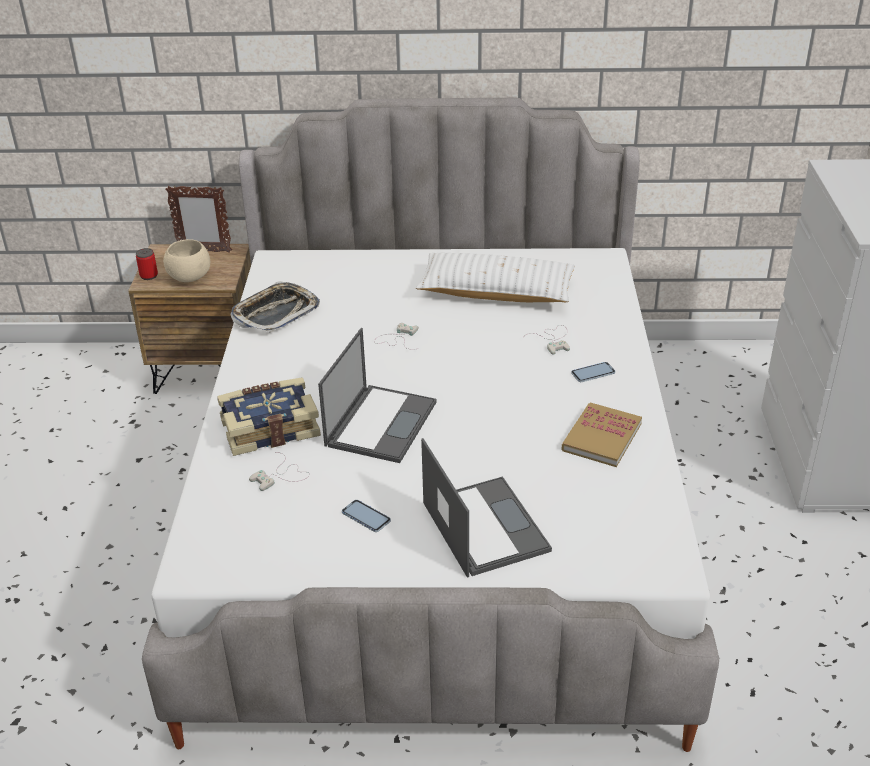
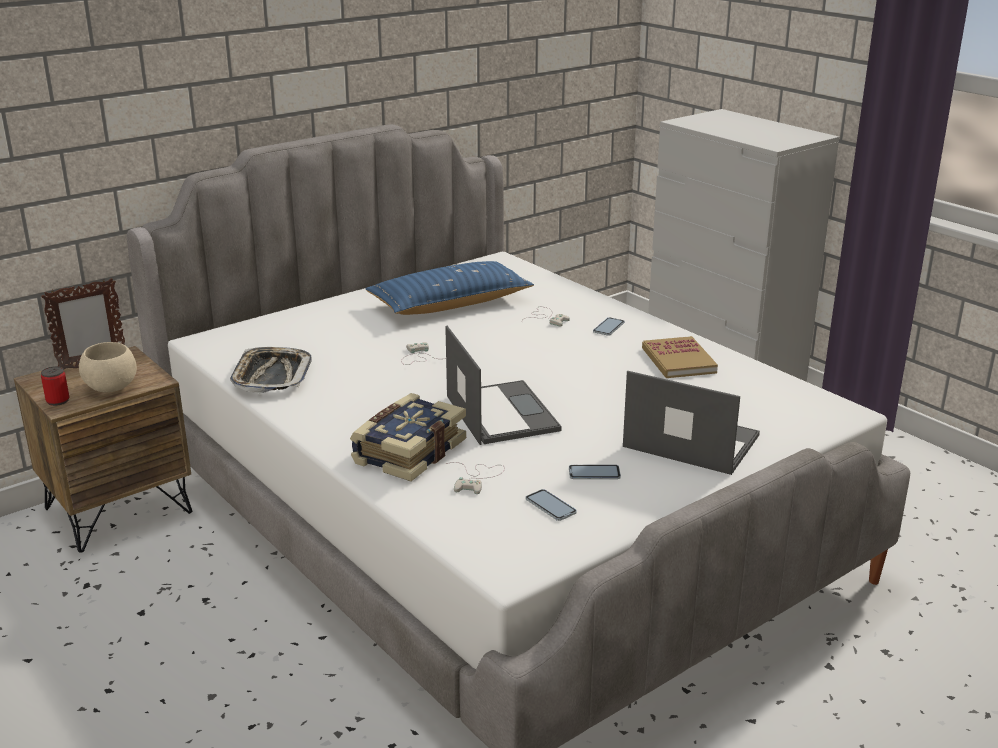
camera: 40 degrees left, 10 degrees down
(293, 529) = (550, 506): none -> phone
(496, 292) = (450, 304): white pillow -> blue pillow

